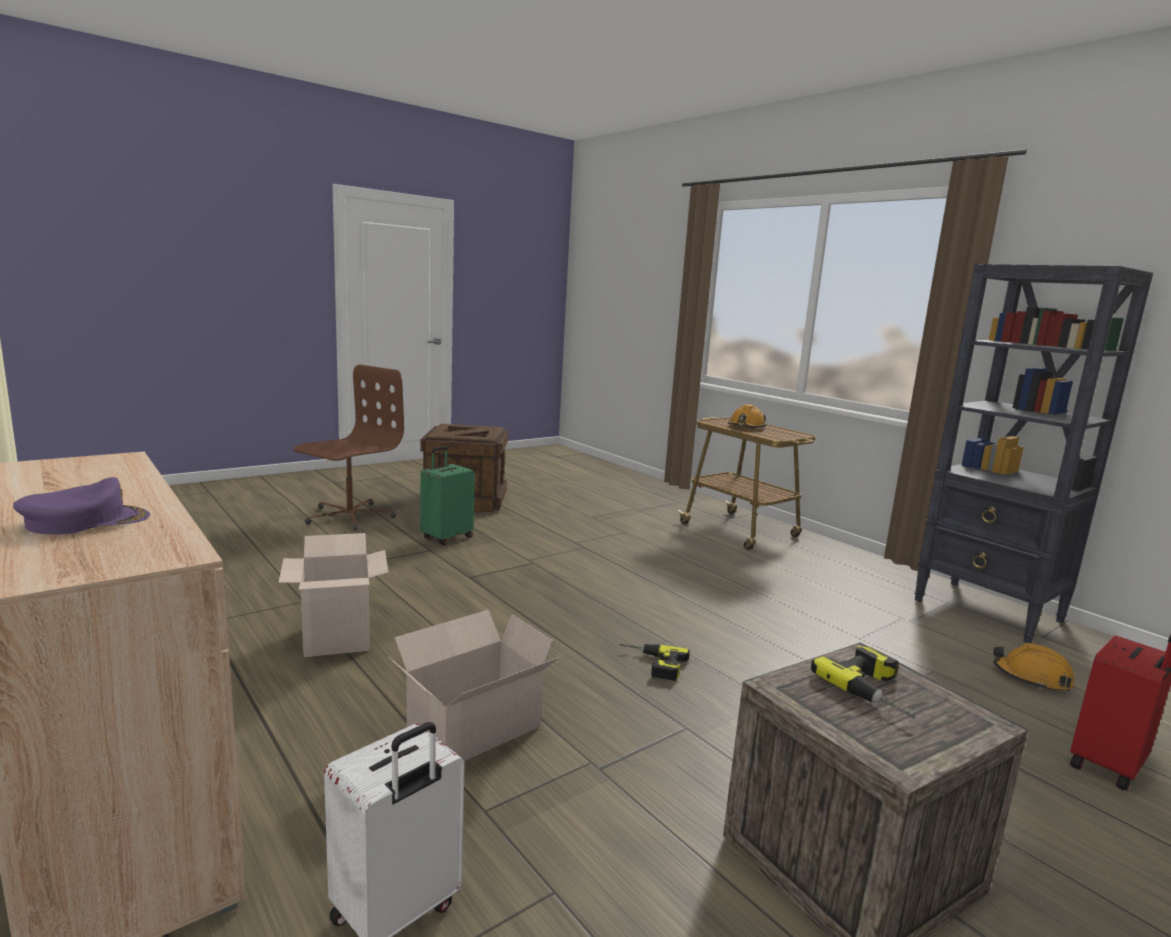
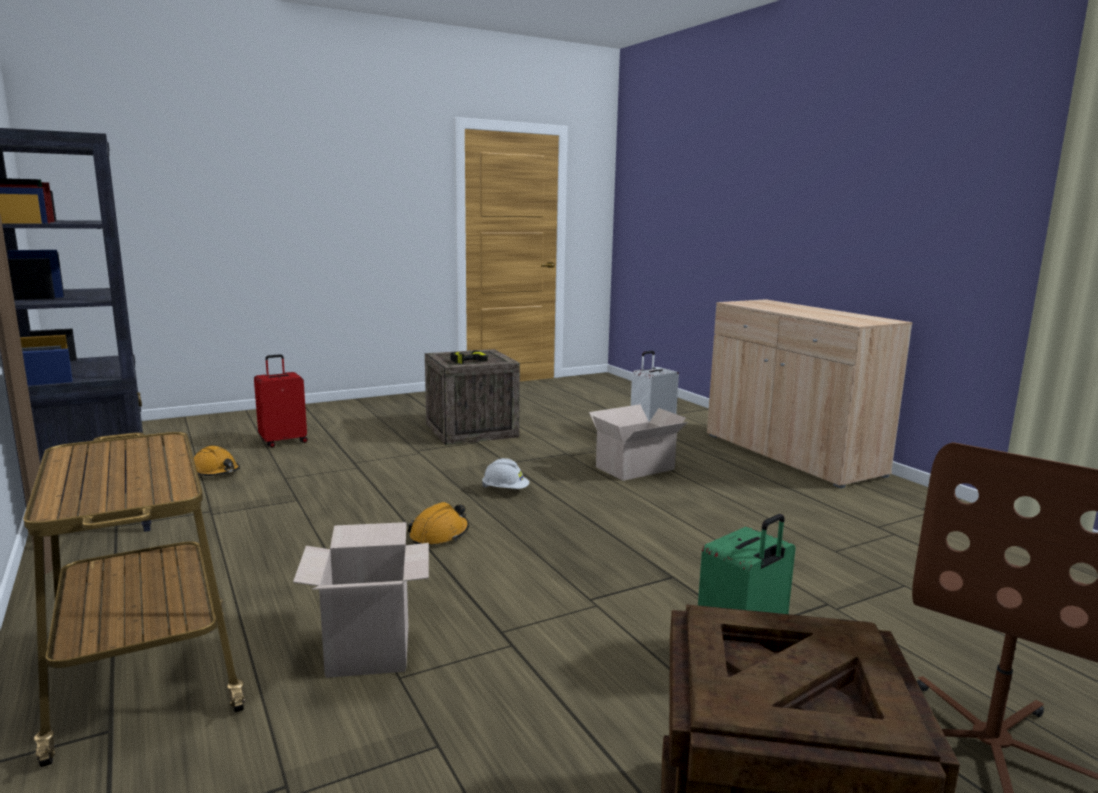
camera: 170 degrees left, 0 degrees up
(86, 521) = (786, 308): purple cap -> none
(337, 638) = (764, 516): cardboard box -> cardboard box (369, 650)
(651, 664) = (505, 490): power drill -> white hard hat
(746, 427) = (123, 475): orange hard hat -> orange hard hat (439, 535)

